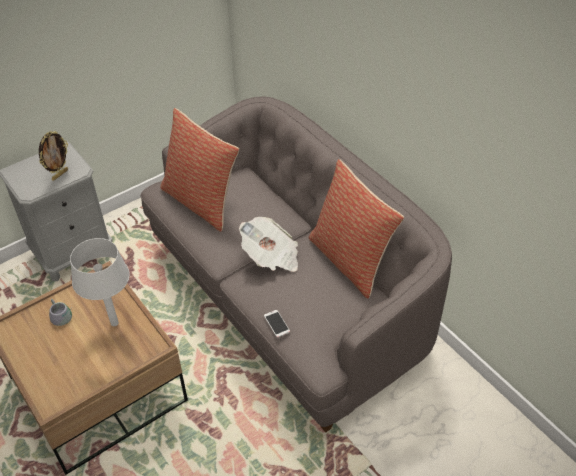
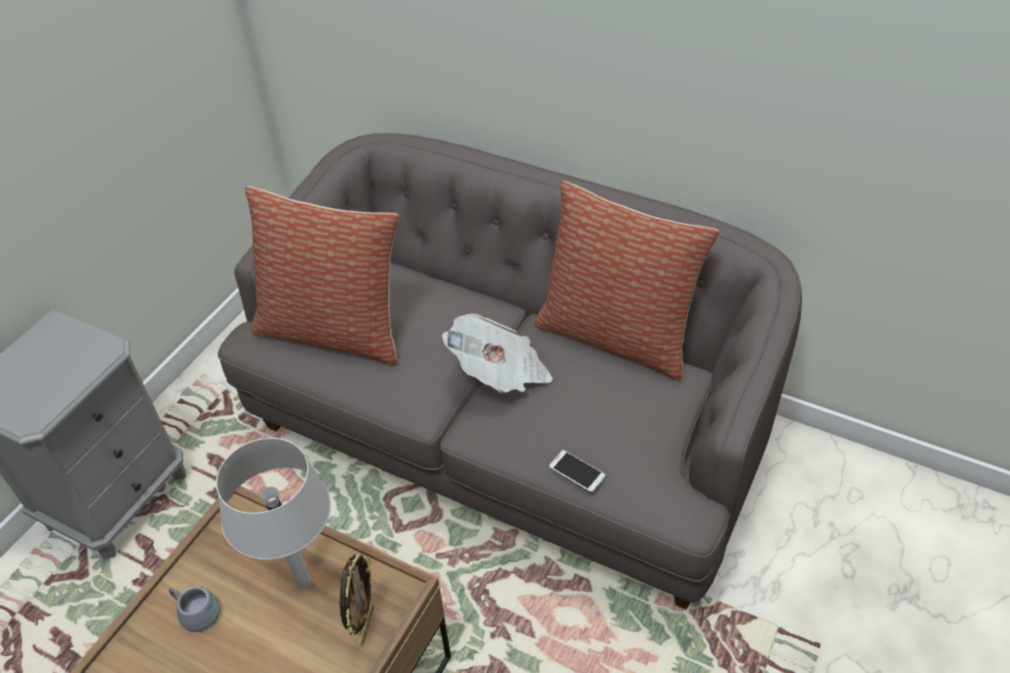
camera: 25 degrees left, 0 degrees up
(59, 174) = (72, 368): picture frame -> picture frame (365, 625)

